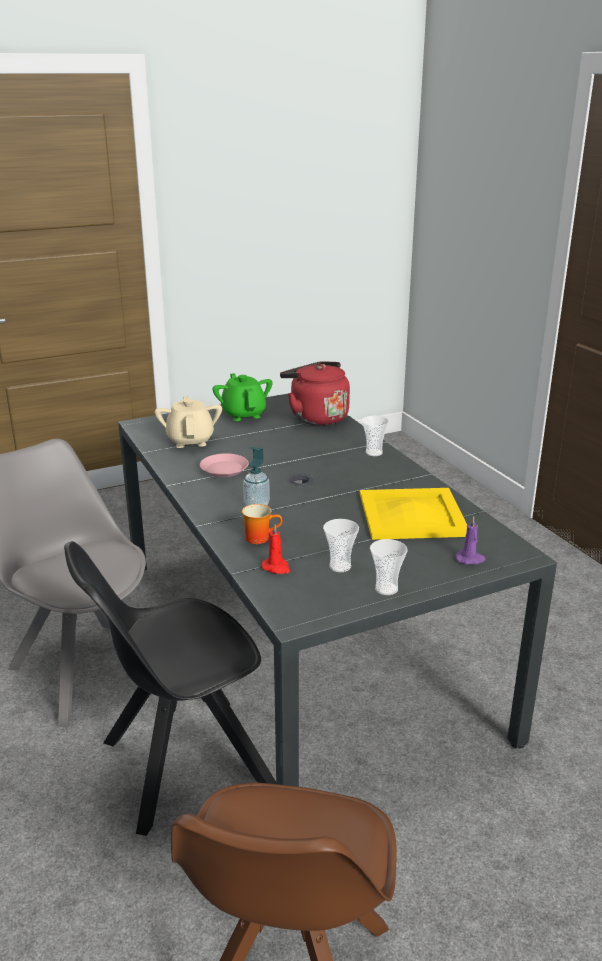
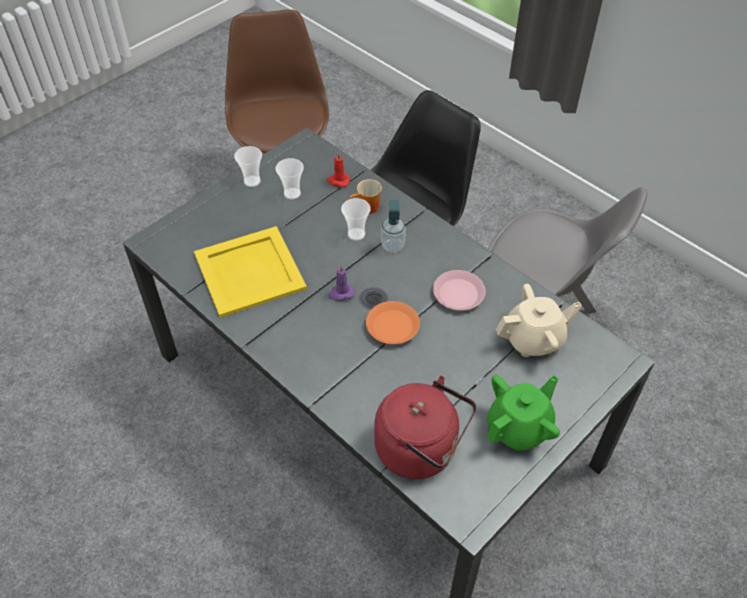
camera: 160 degrees right, 25 degrees up
(190, 440) = (534, 339): beige teapot -> beige teapot turned 75 degrees counterclockwise
(243, 414) = (519, 427): green teapot -> green teapot turned 90 degrees counterclockwise
(296, 462) = (392, 326): none -> orange plate
(374, 453) = (315, 374): cup -> cup (356, 234)
(470, 559) = (193, 226): purple candle -> purple candle (341, 293)

